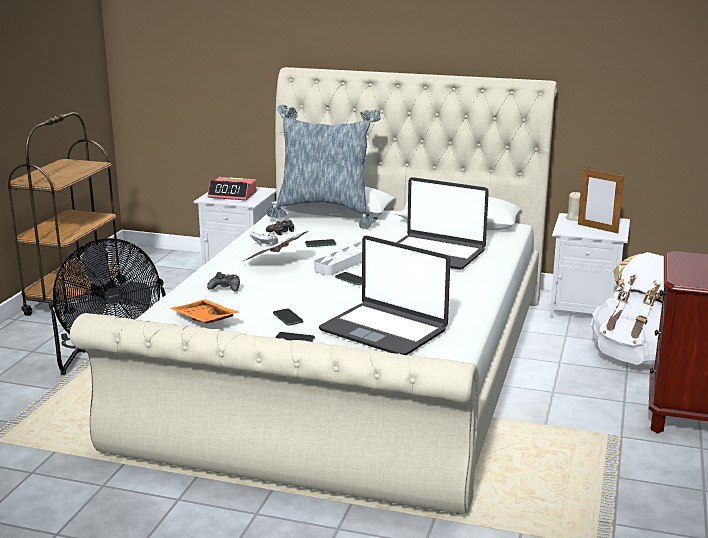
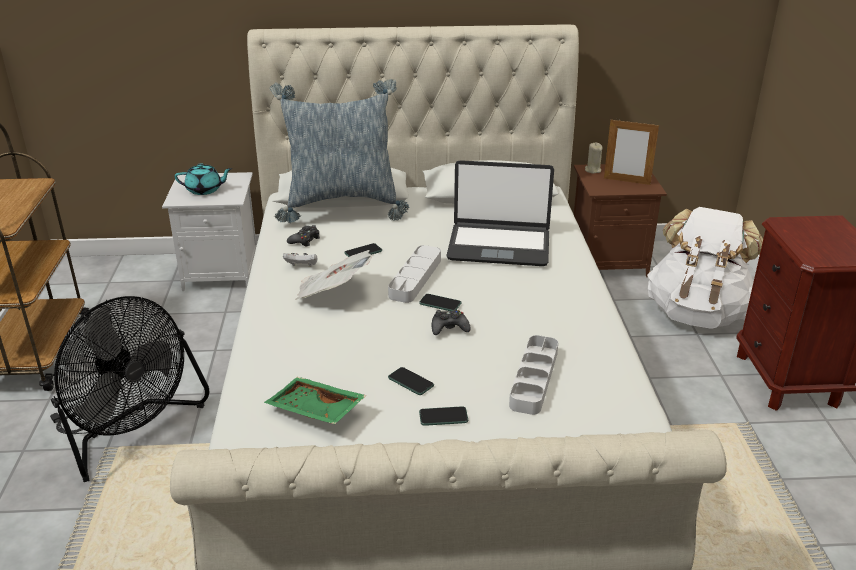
camera: 20 degrees left, 10 degrees up
(203, 320) = (314, 411): orange tray -> green tray
(225, 287) = (304, 347): black game controller -> black game controller (449, 328)
(233, 195) = (205, 190): alarm clock -> turquoise teapot
(384, 330) = (534, 378): laptop -> grey tray
(586, 309) = (609, 261): grey nightstand -> brown nightstand

